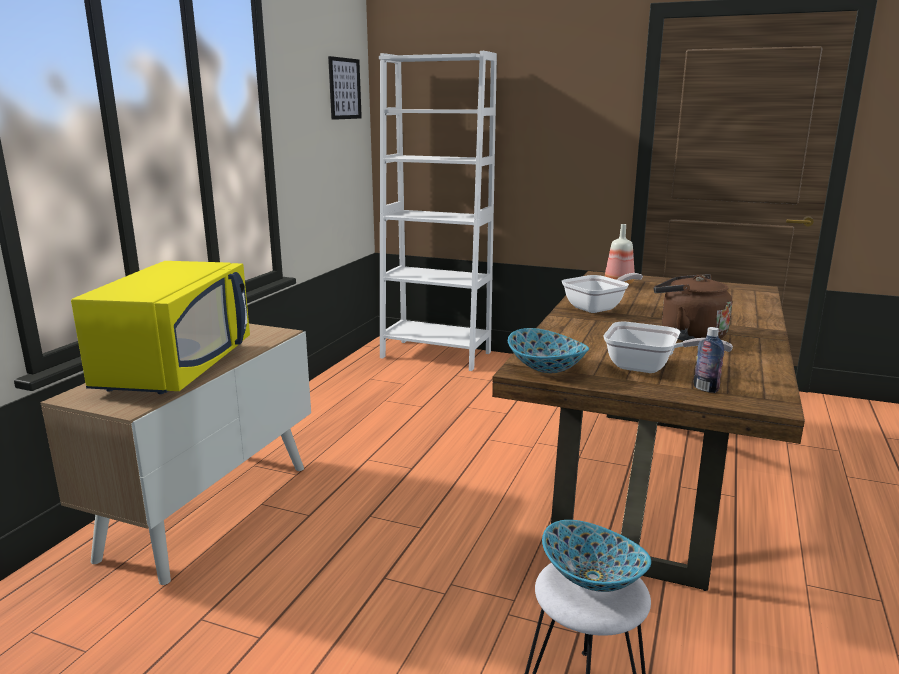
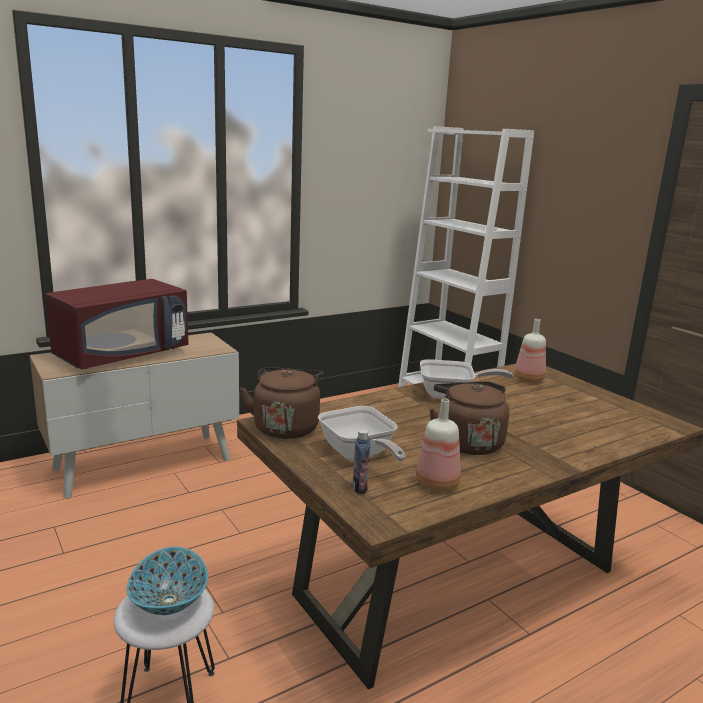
camera: 35 degrees right, 0 degrees up
(177, 367) = (122, 355): yellow microwave -> red microwave
(344, 88) = (403, 155): picture -> none
(547, 367) = (286, 427): bowl -> brown kettle
(740, 367) = (438, 484): none -> bottle

